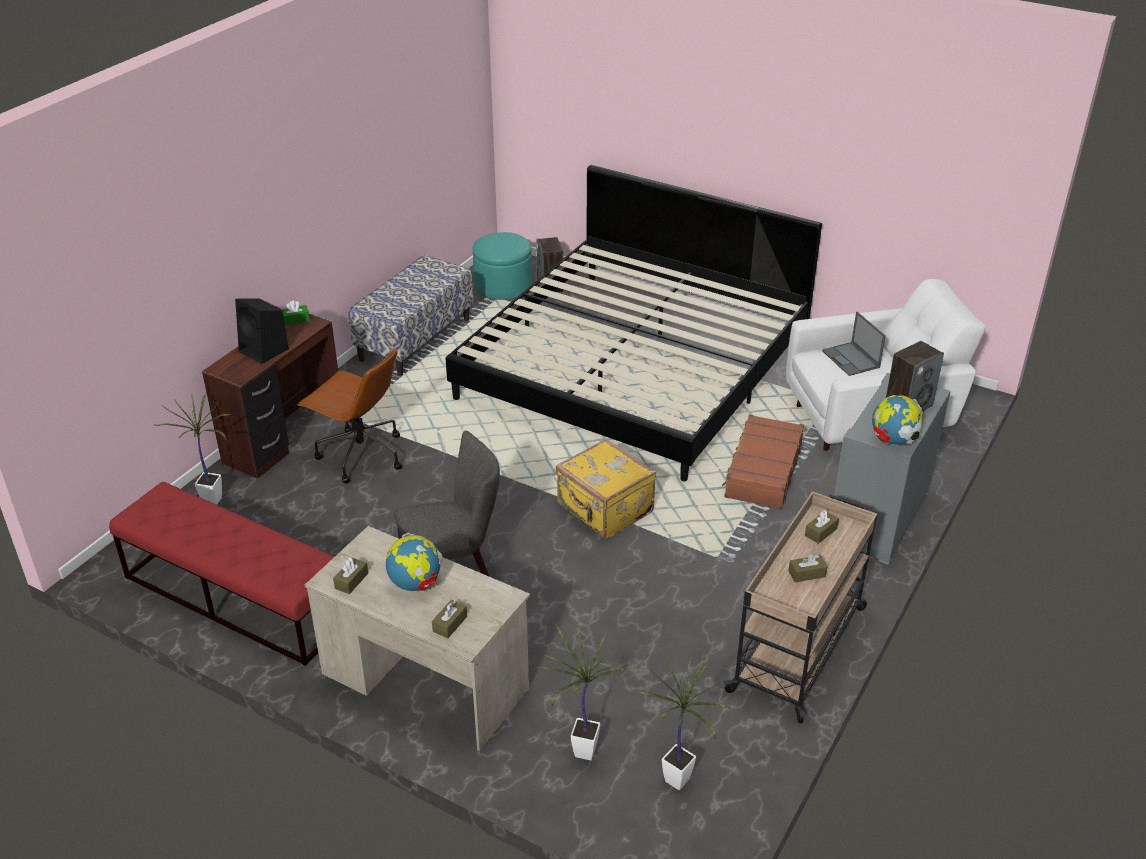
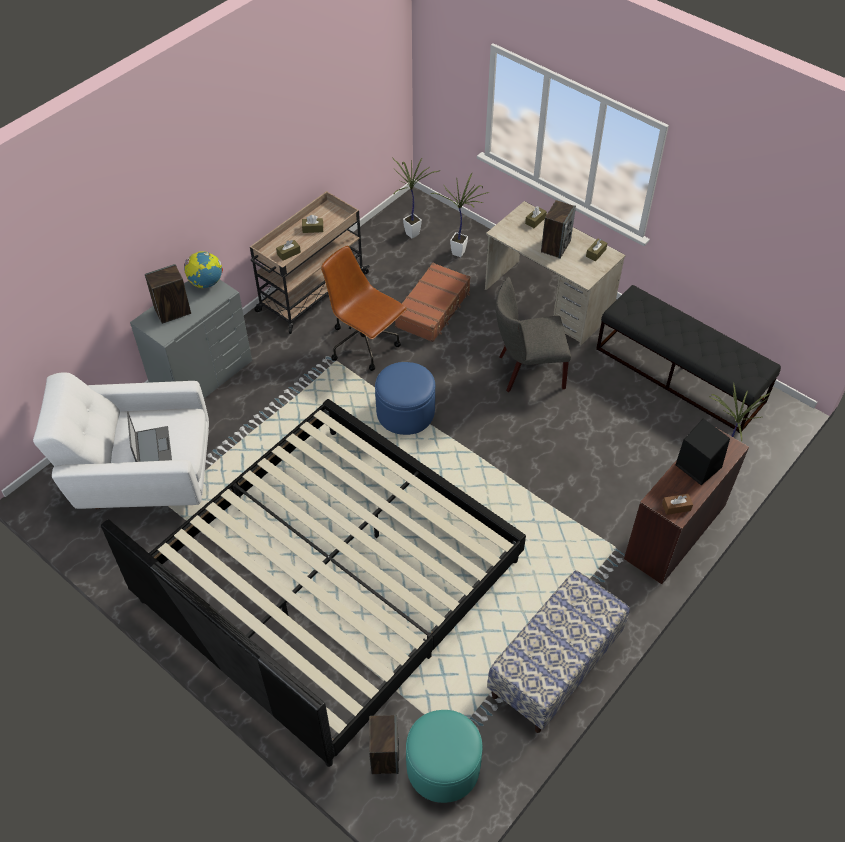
camera: 170 degrees left, 15 degrees up
(236, 597) = (680, 375): red bench -> black bench
(295, 320) = (676, 507): green tissue box -> brown tissue box
(360, 455) = (603, 498): brown office chair -> brown office chair (365, 345)
(416, 584) = (555, 246): globe -> speaker
(604, 510) = (405, 412): yellow suitcase -> blue ottoman
(762, 471) = (266, 432): brown suitcase -> brown suitcase (433, 309)

